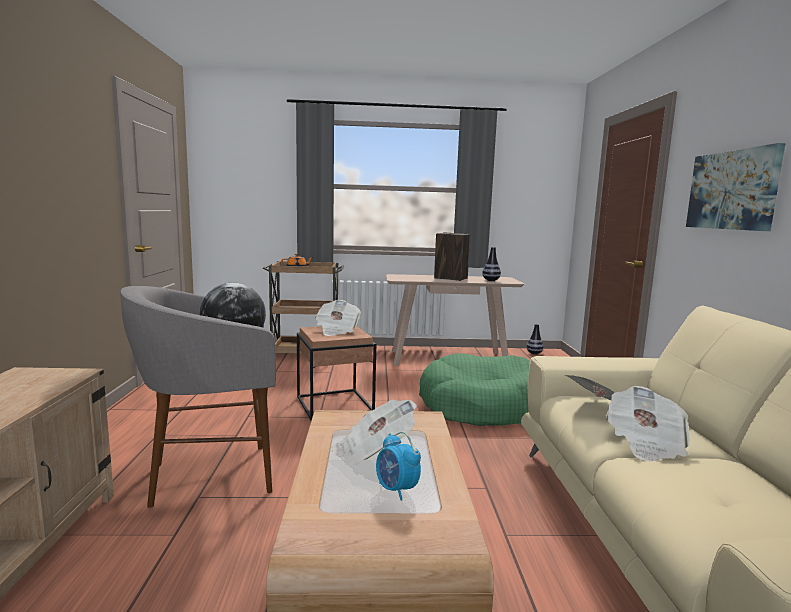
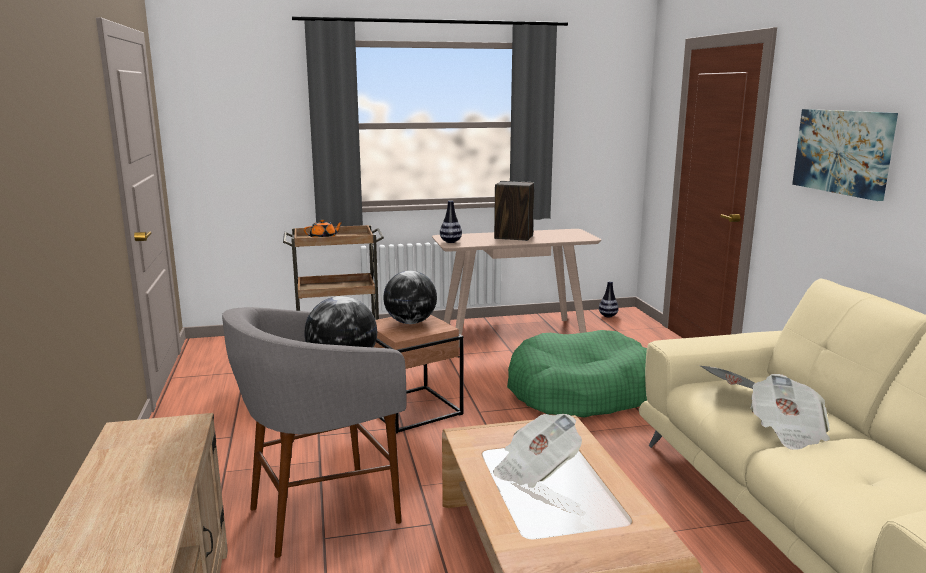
camera: 10 degrees left, 5 degrees up
(337, 330) = (411, 322): newspaper -> globe
(396, 490) = (582, 508): alarm clock -> none
(491, 280) = (561, 237): vase -> vase (450, 242)

